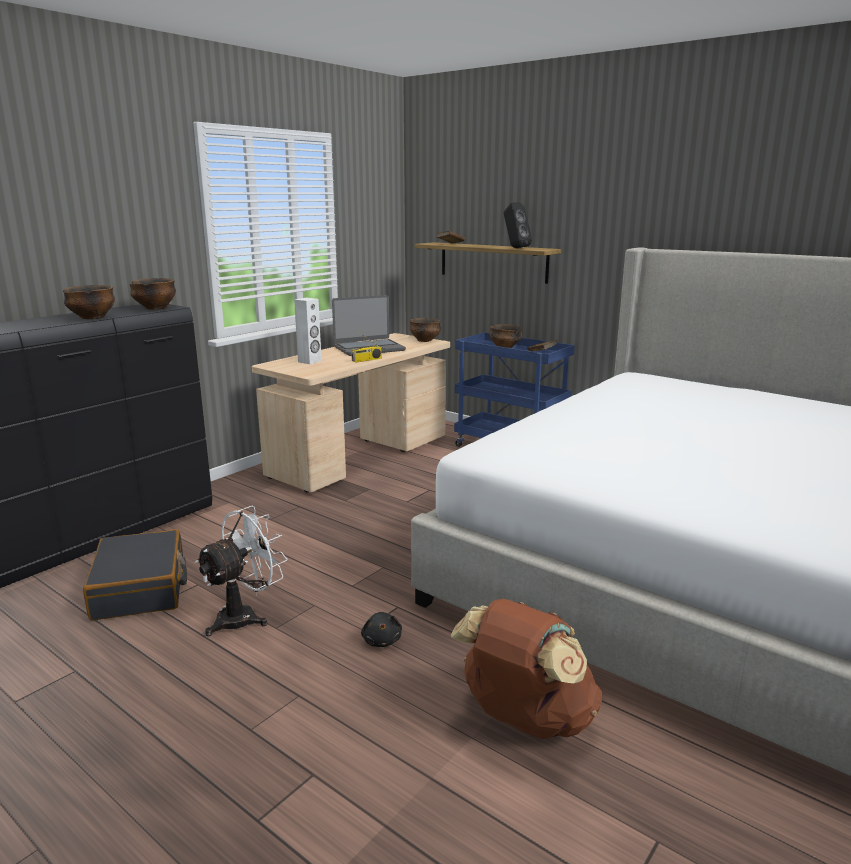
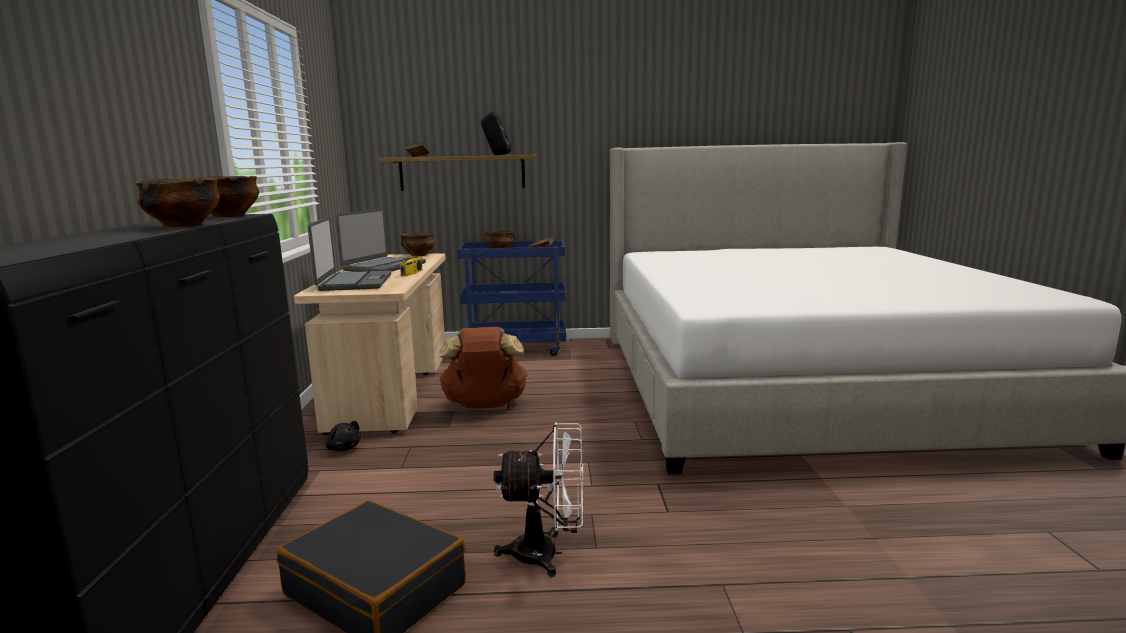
camera: 40 degrees left, 5 degrees down
(245, 616) = (548, 554): white fan -> white fan turned 90 degrees clockwise
(310, 361) = (354, 282): white speaker -> laptop
(382, 640) = (696, 511): black plush toy -> black plush toy (343, 448)
(525, 720) = (875, 509): brown backpack -> brown backpack (485, 406)

